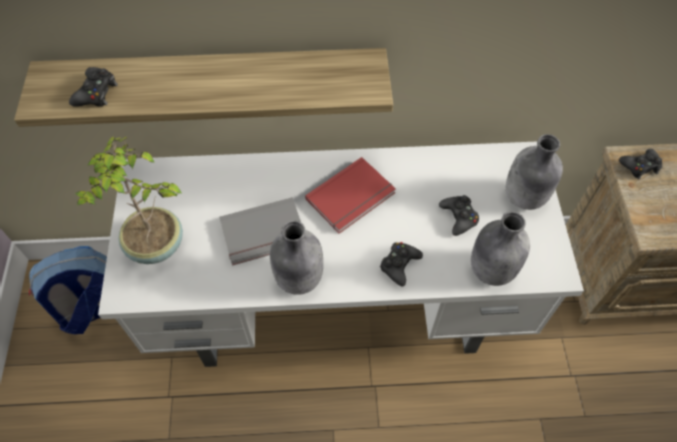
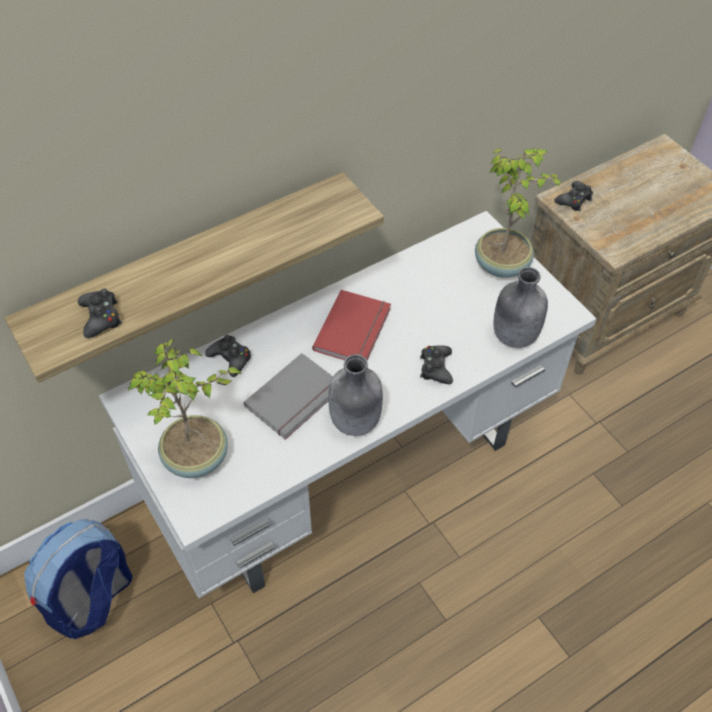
camera: 30 degrees left, 5 degrees down
(459, 217) = (459, 305): black game controller -> black game controller (230, 358)
(524, 197) = (502, 264): grey bottle -> potted plant

